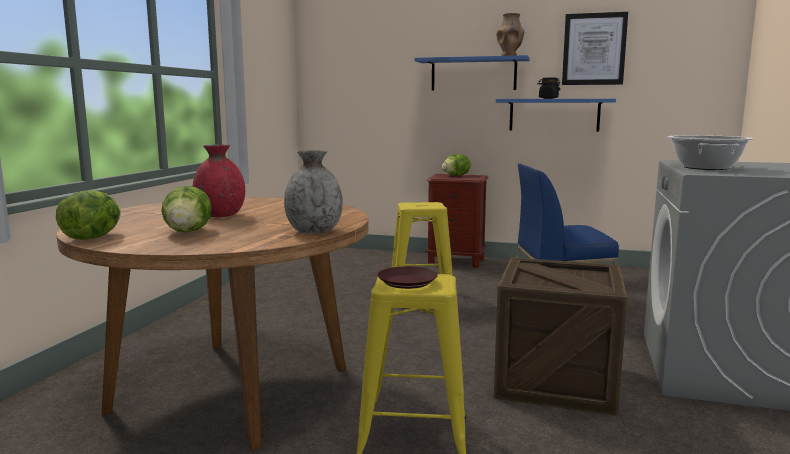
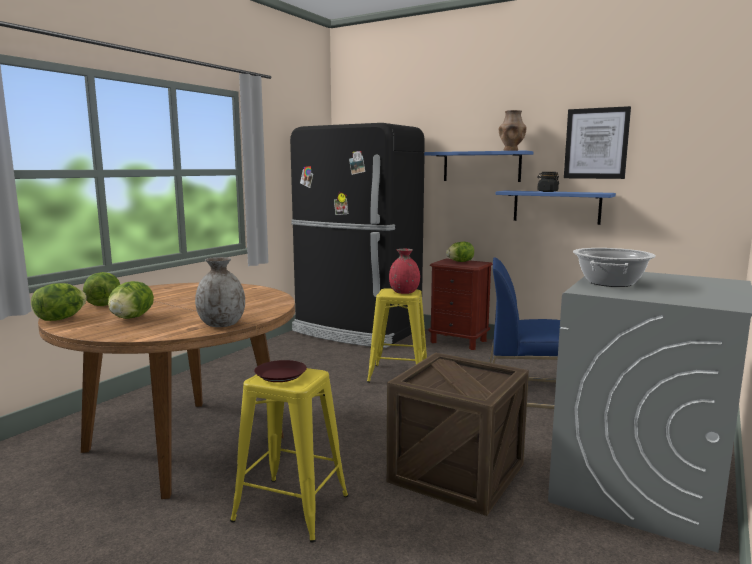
camera: 15 degrees right, 0 degrees up
(126, 222) = (104, 304): none -> lettuce
(220, 215) = (178, 302): red vase -> red vase (404, 292)
(341, 259) = (356, 331): none -> black fridge

